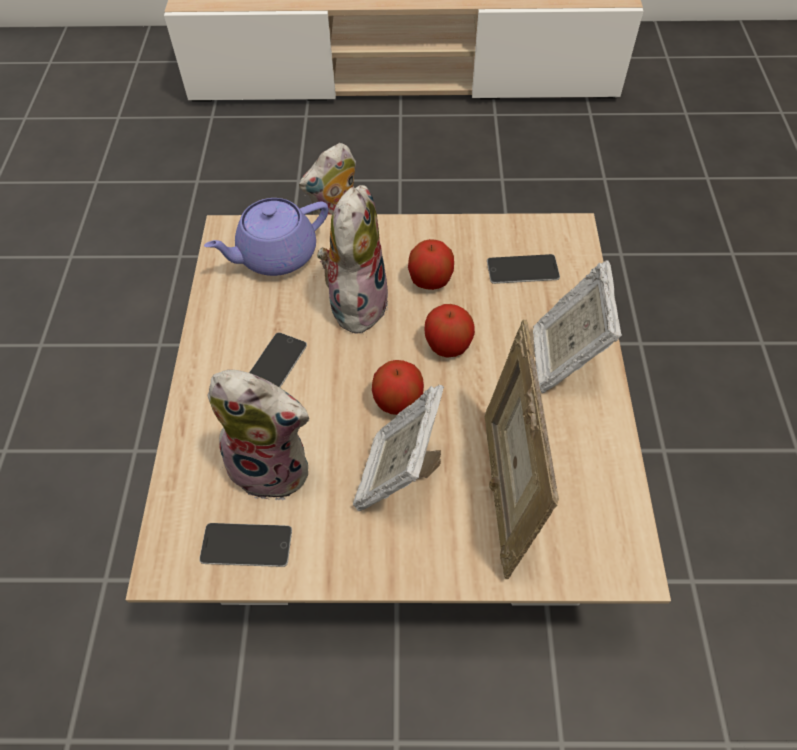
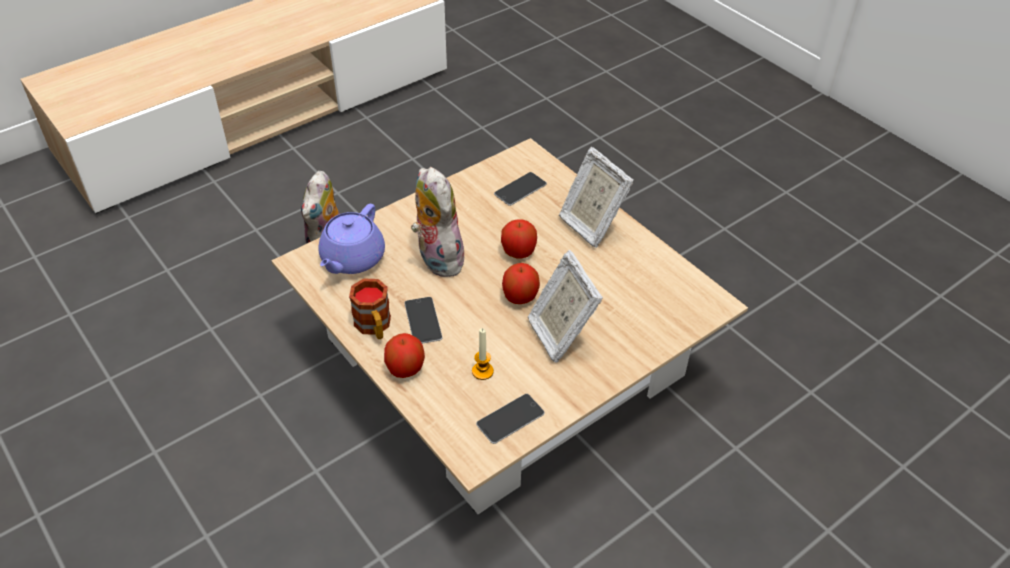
camera: 40 degrees left, 10 degrees down
(223, 343) = (374, 327): none -> mug
(274, 466) = (482, 371): plush toy -> candle
(430, 280) = (471, 223): apple -> apple (405, 369)
(505, 490) = (623, 306): picture frame -> none

